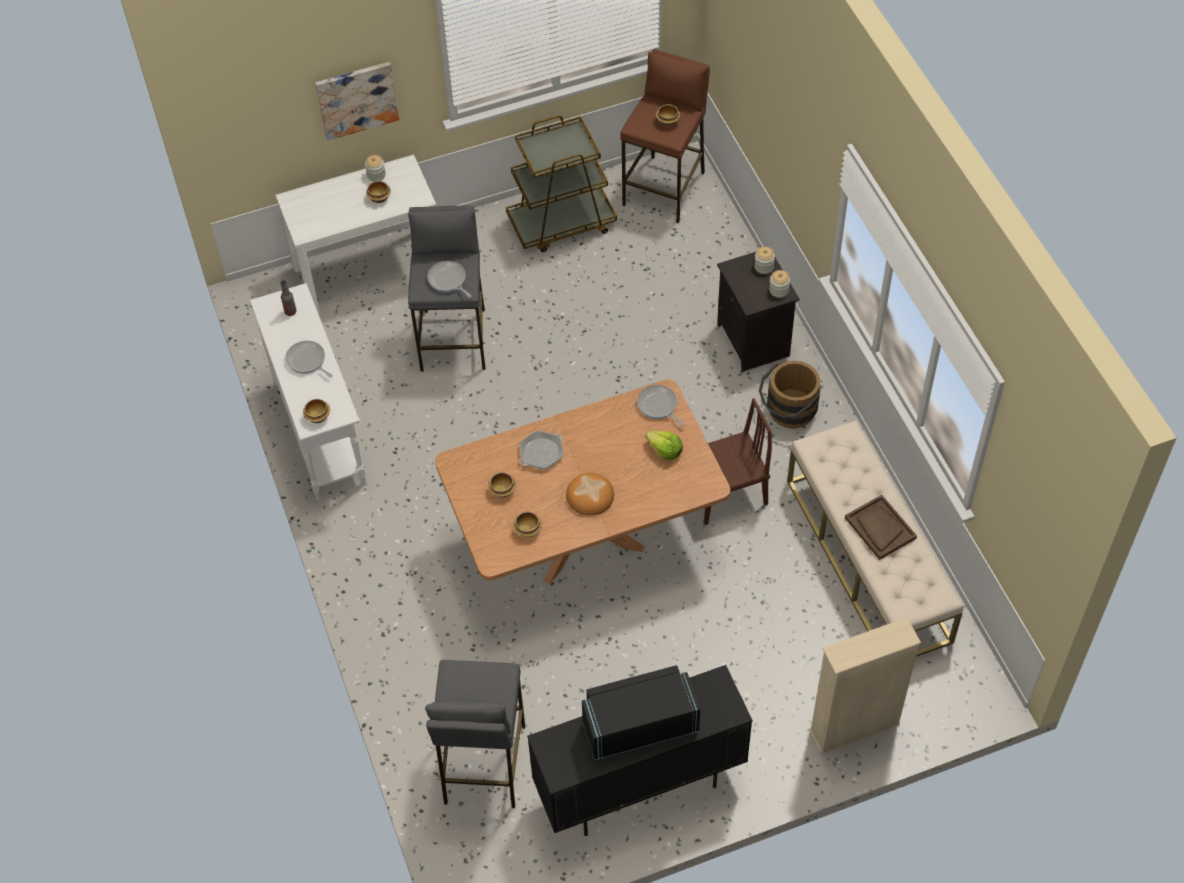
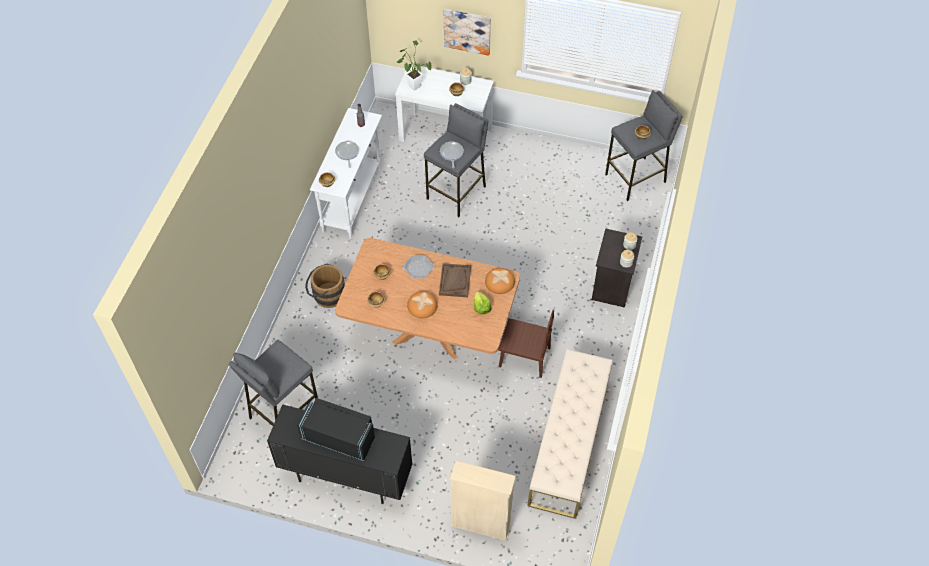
camera: 35 degrees right, 0 degrees up
(309, 220) = (413, 85): none -> potted plant
(562, 223) = (564, 166): brown cart -> none
(658, 406) = (499, 282): frying pan -> bread
(665, 188) = (636, 178): brown stool -> grey stool
(788, 412) = (596, 336): brown bucket -> brown bucket (326, 295)
(880, 528) = (570, 425): brown tray -> brown tray (455, 281)

